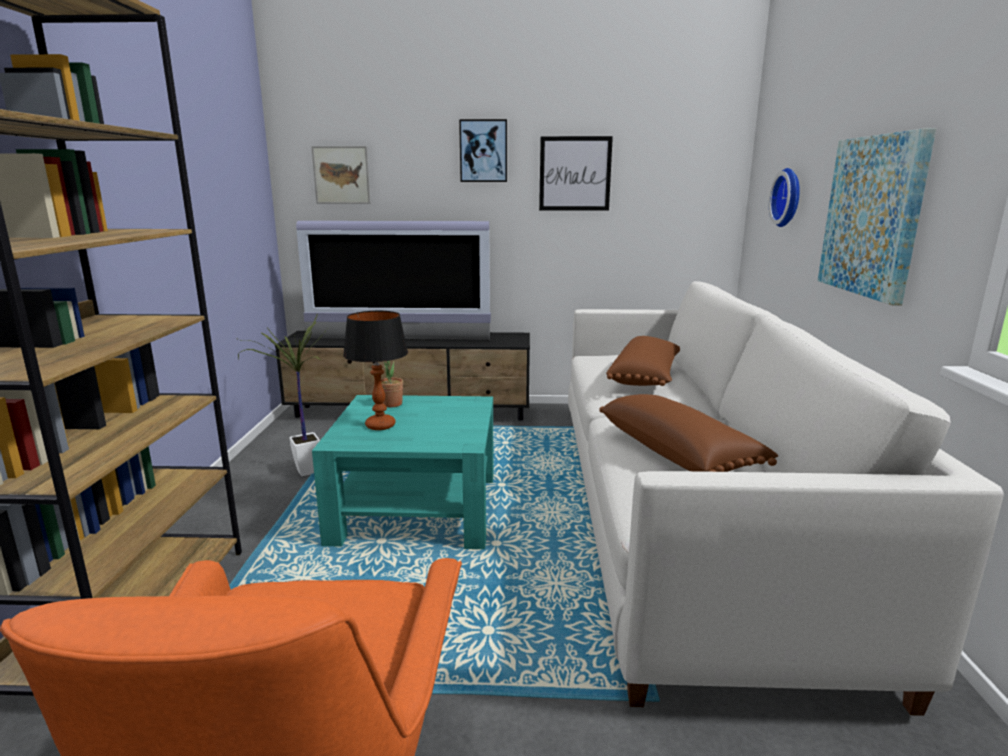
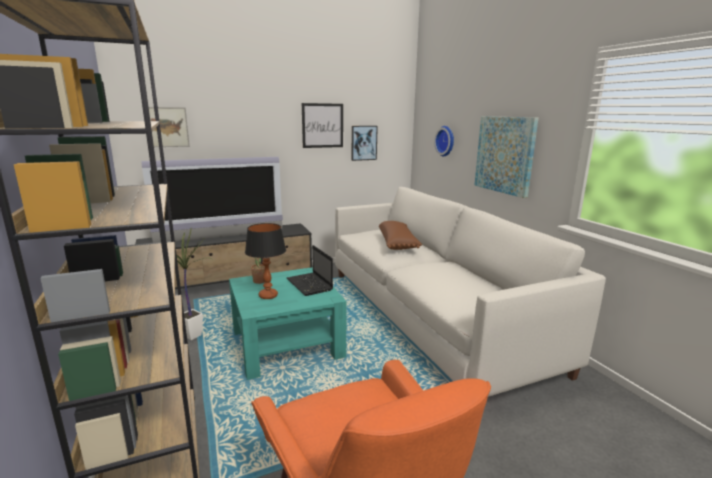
camera: 25 degrees left, 0 degrees up
(455, 421) = (310, 285): none -> laptop
(483, 151) = (266, 111): picture -> picture (363, 143)
(678, 453) = (453, 282): brown pillow -> none

